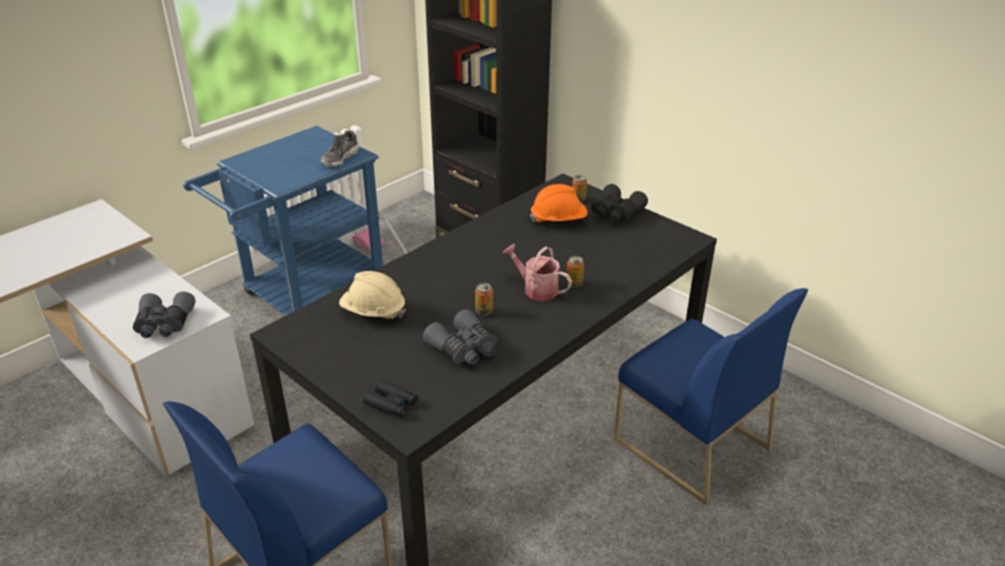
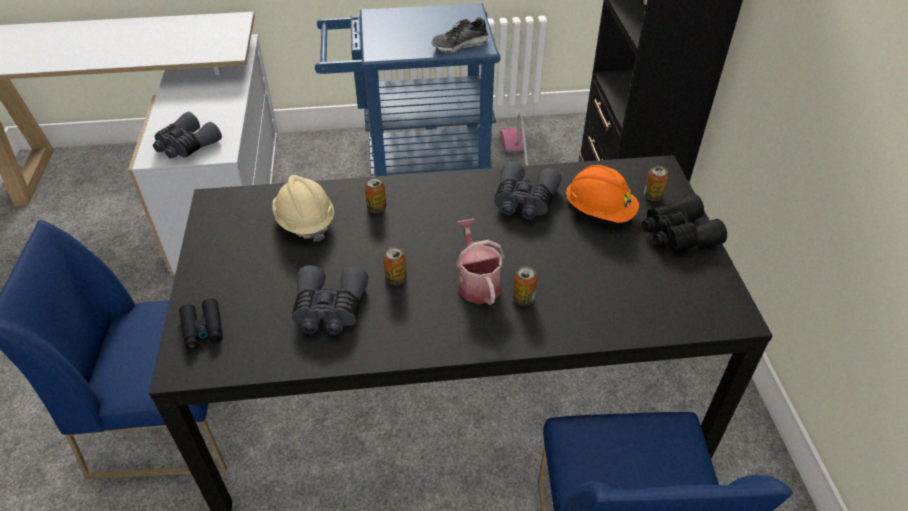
camera: 40 degrees right, 10 degrees up
(414, 281) = (376, 208): none -> can
(507, 234) = (524, 201): none -> grey binoculars

